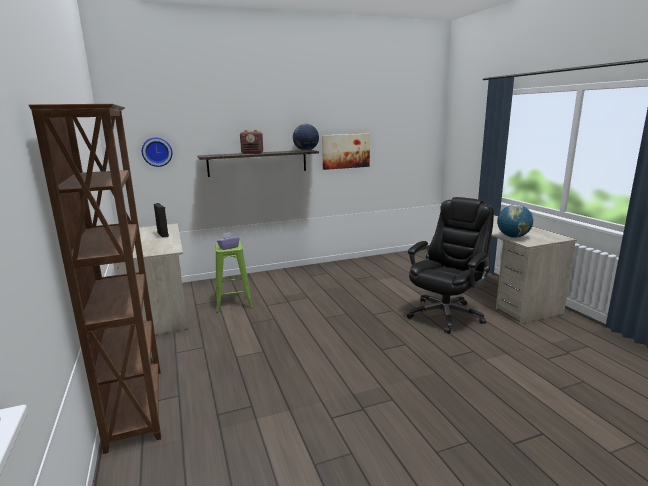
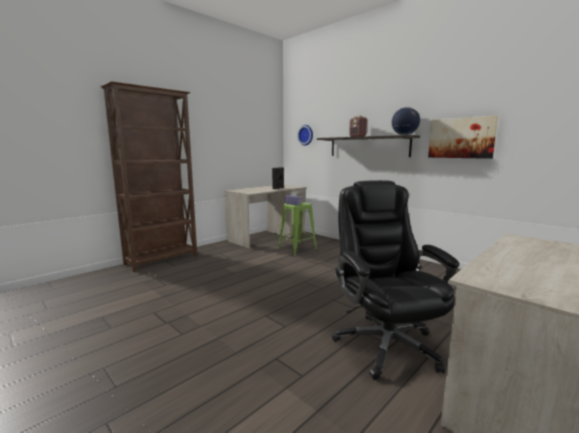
camera: 65 degrees right, 5 degrees down
(446, 314) = (385, 344): black office chair -> black office chair turned 120 degrees counterclockwise
(513, 237) = (492, 268): globe -> none

